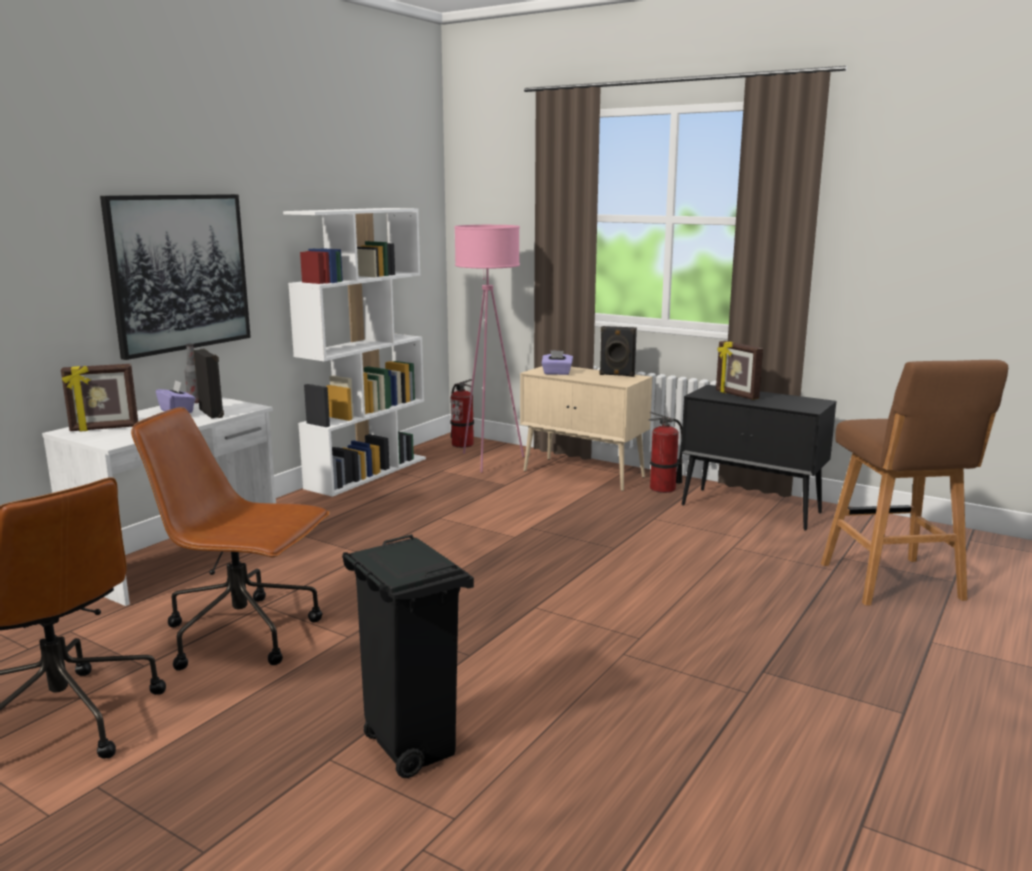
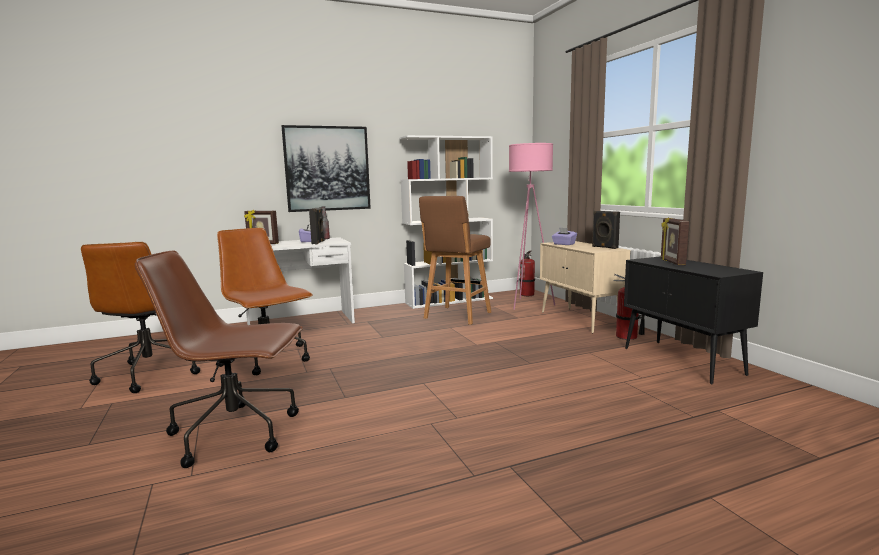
camera: 35 degrees right, 5 degrees down
(411, 748) = (237, 432): black trash can -> brown office chair
(893, 583) = (741, 441): brown stool -> brown stool (456, 316)

